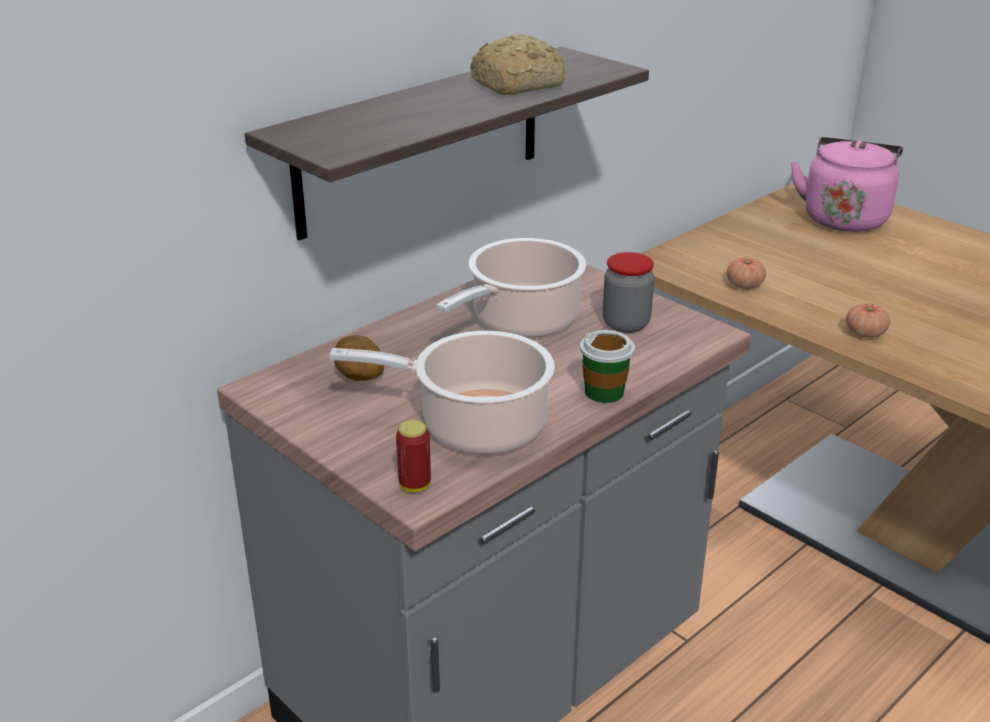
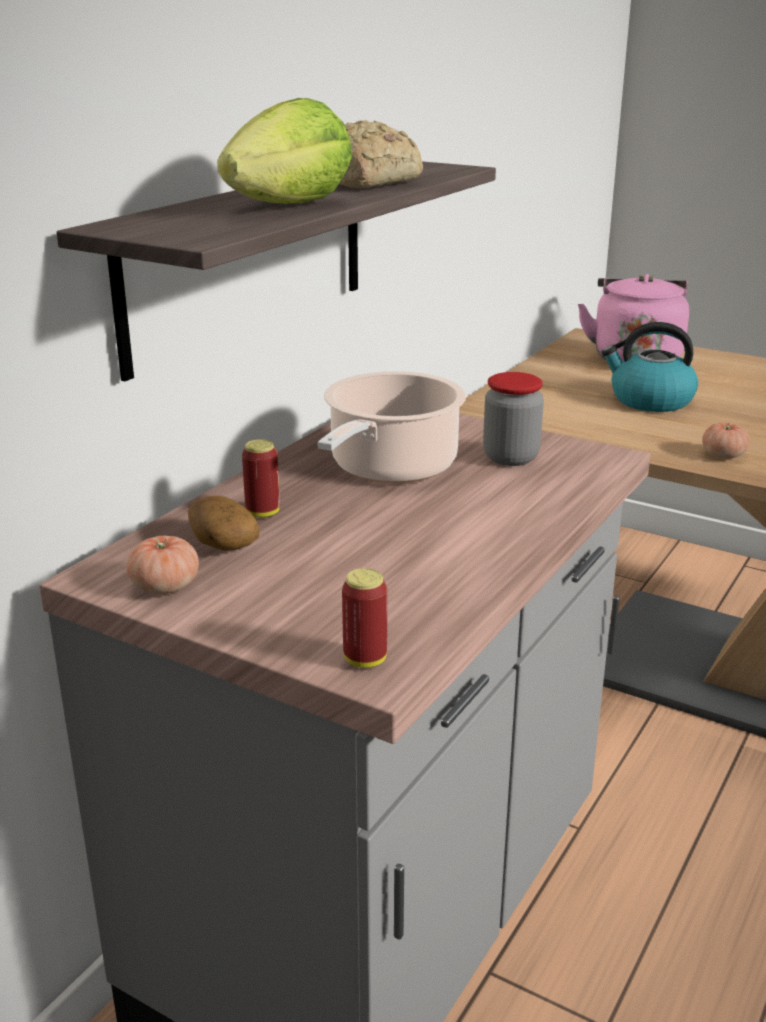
camera: 15 degrees left, 5 degrees down
(400, 350) = (263, 513): none -> can
(433, 116) = (290, 206): none -> lettuce
(475, 426) = (401, 581): cooking pot -> none
(604, 392) = (532, 526): cup -> none
(744, 285) = (575, 425): tomato -> tomato (165, 586)
(830, 267) = (650, 400): none -> kettle

